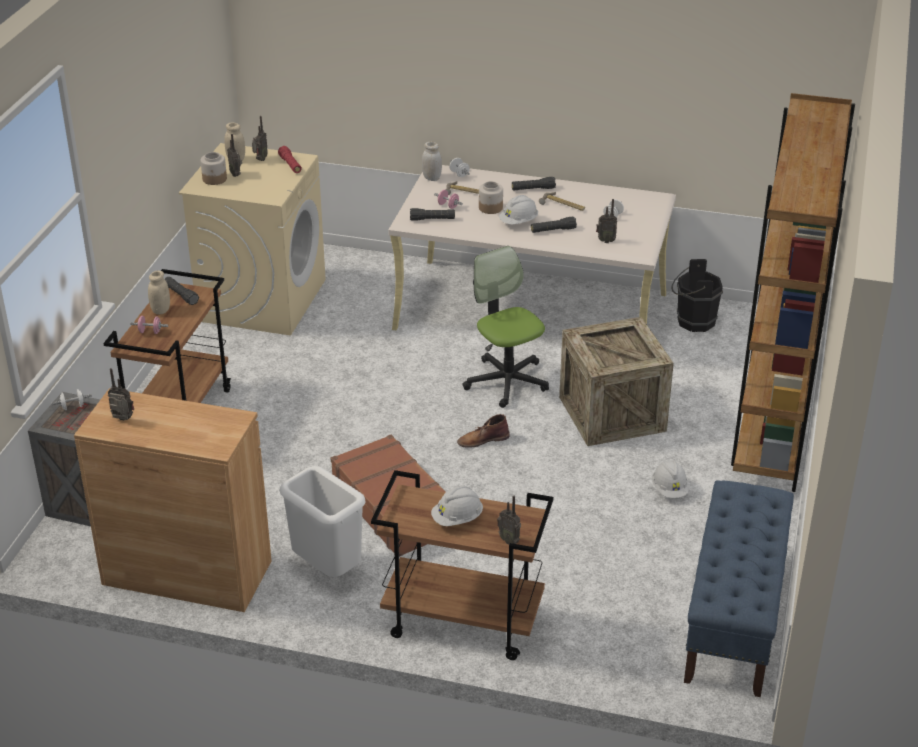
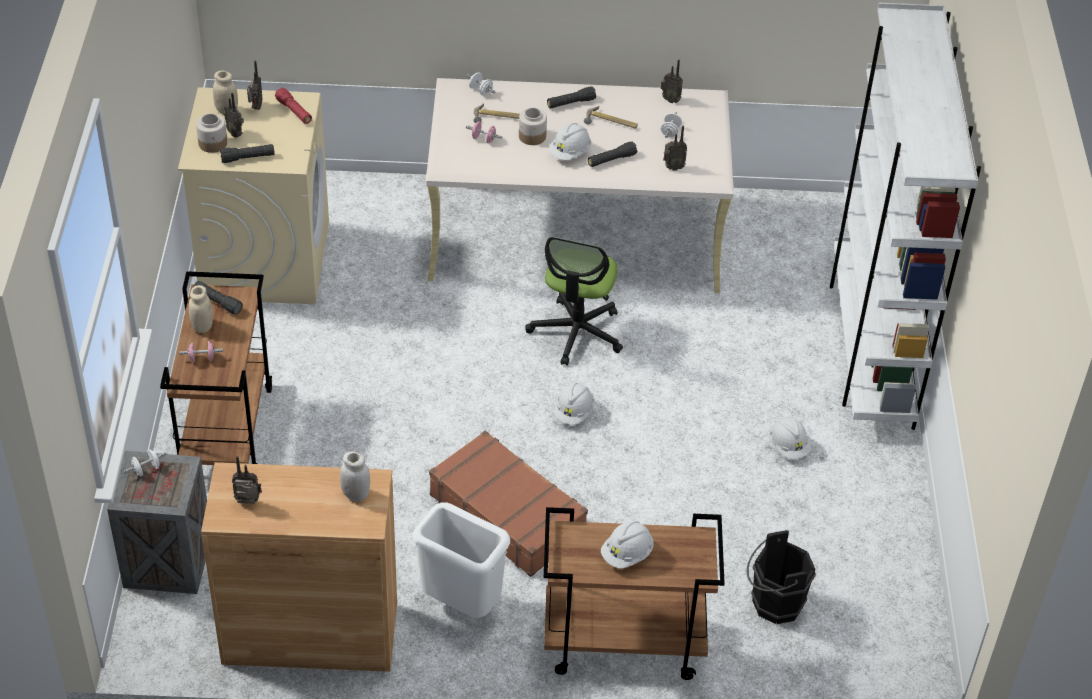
camera: 15 degrees left, 10 degrees up
(431, 178) = (451, 100): white jar -> white jar (355, 494)
(432, 219) = (472, 161): black flashlight -> black flashlight (248, 158)
(482, 439) = (574, 413): brown boot -> white hard hat
(506, 381) = (576, 332): office chair -> office chair turned 120 degrees counterclockwise
(509, 540) = (689, 572): radio -> radio (670, 99)
(612, 414) = (701, 359): crate -> none
(692, 322) = (753, 225): black bucket -> black bucket (773, 604)
(734, 618) = (893, 592): blue bench -> none
(772, 423) = (870, 346): brown bookcase -> white bookcase

